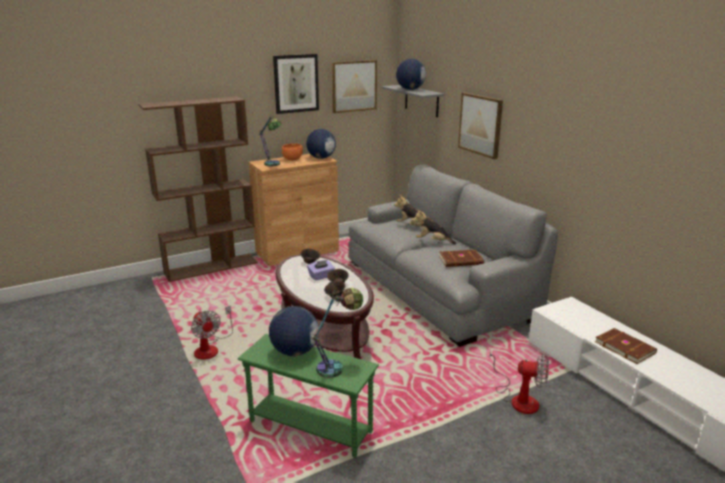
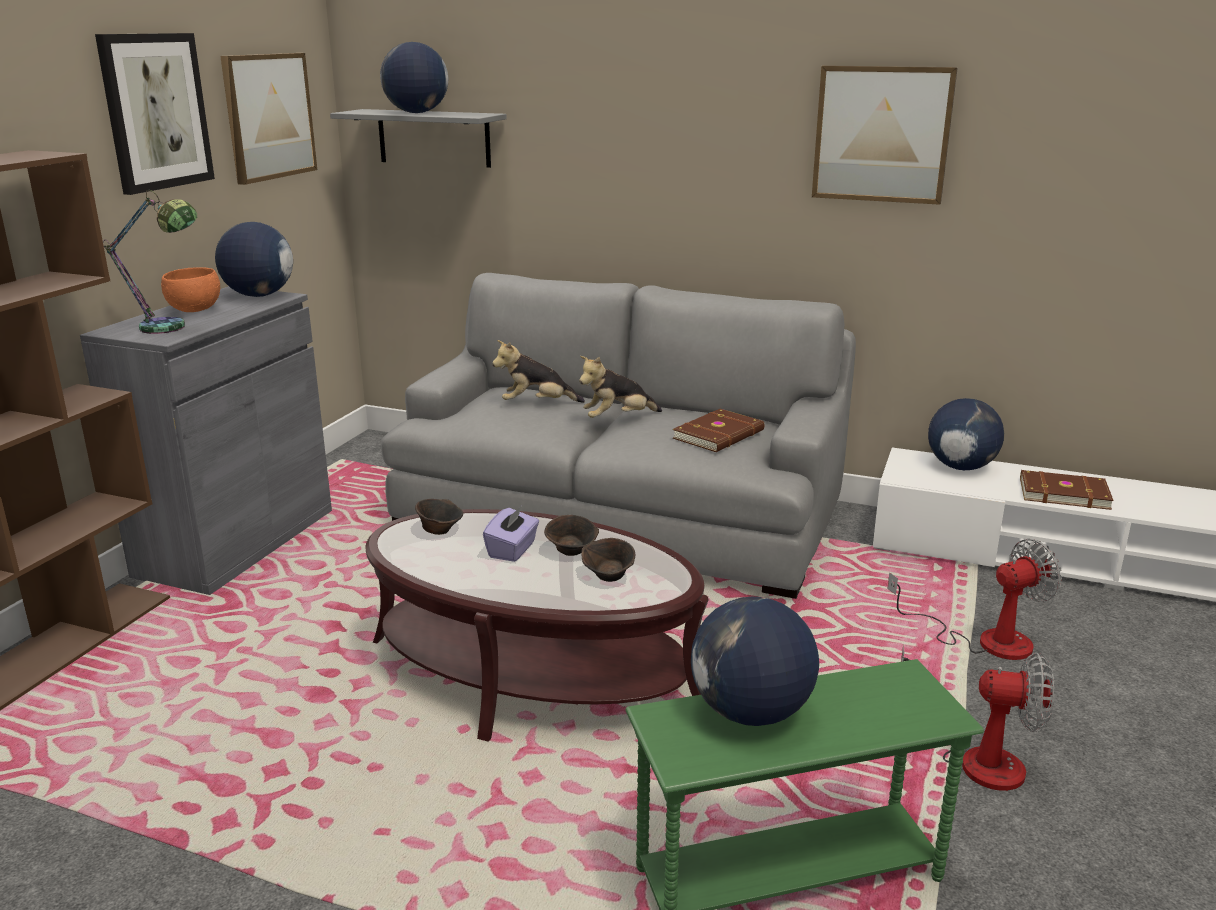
camera: 40 degrees left, 0 degrees up
(211, 348) = (331, 837): fan -> fan (976, 755)
(297, 252) = (237, 542): brown cabinet -> grey cabinet
(337, 367) = (871, 700): table lamp -> none
(480, 125) = (623, 166): picture -> picture (882, 134)
(590, 316) = (960, 467): none -> globe

